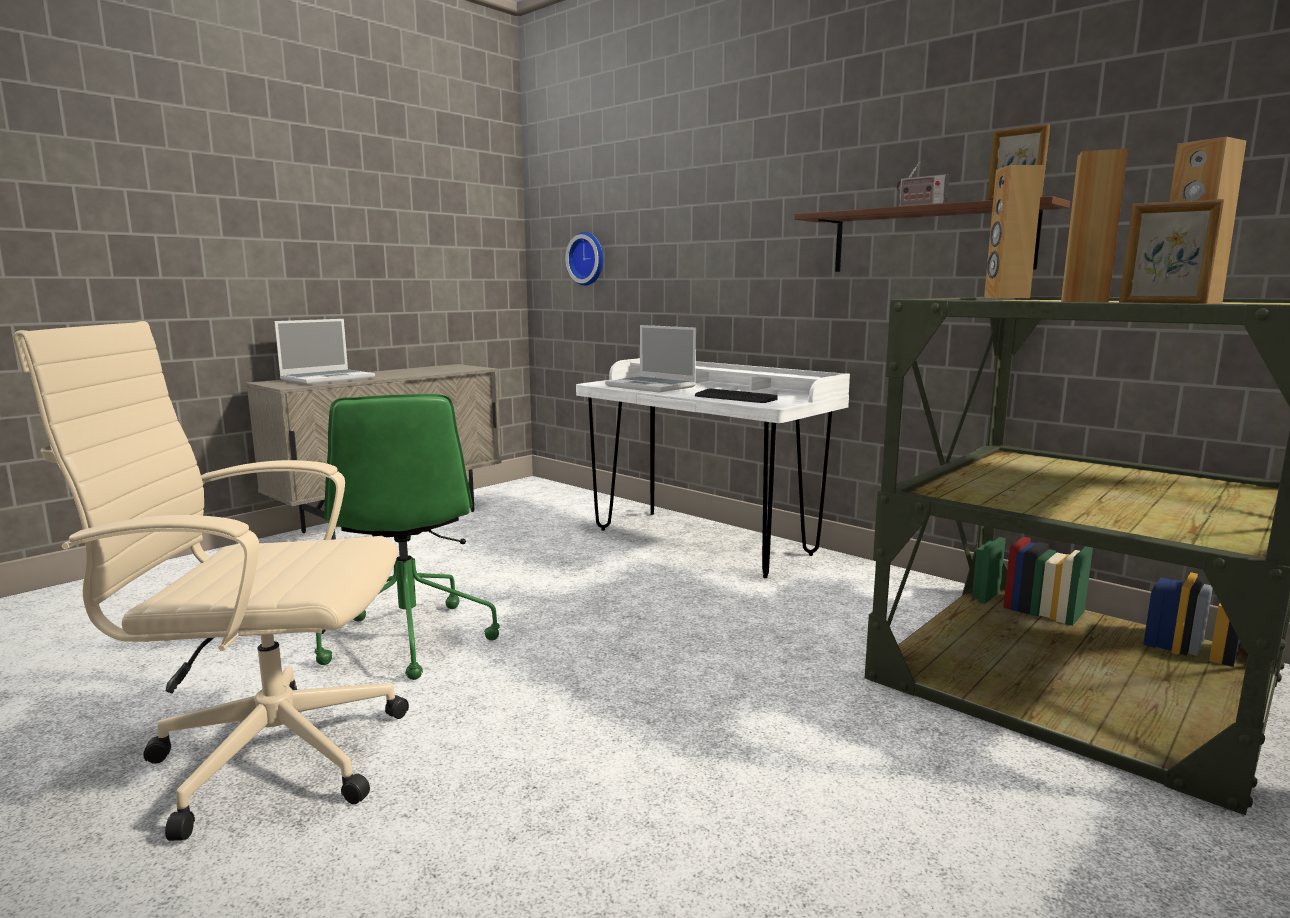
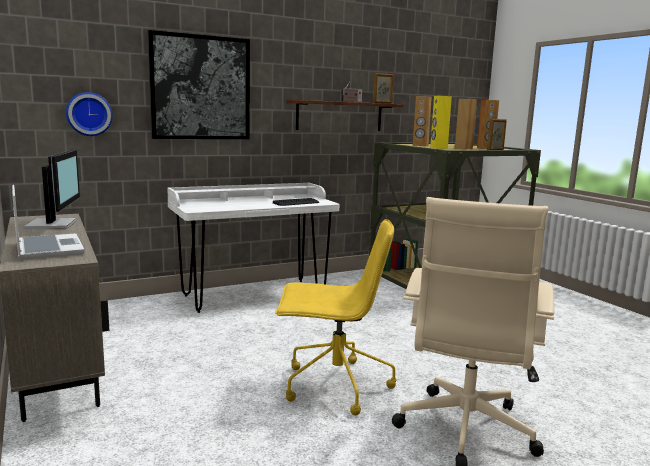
camera: 70 degrees left, 0 degrees up
(409, 637) = (331, 386): green office chair -> yellow office chair
(434, 370) = (54, 224): none -> monitor
(652, 386) = (230, 205): laptop -> none
(696, 212) = (200, 88): none -> picture
(970, 298) = (438, 148): none -> yellow speaker

